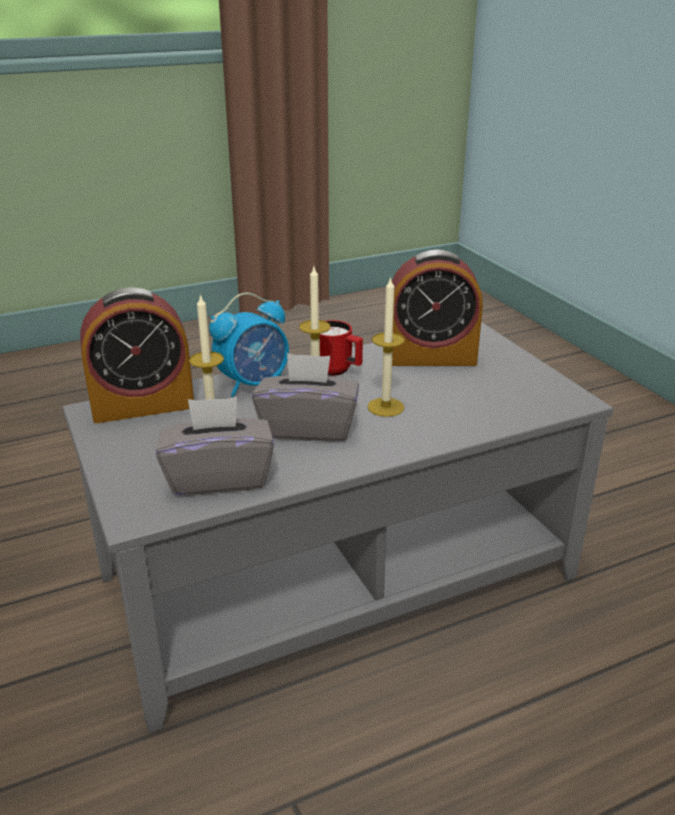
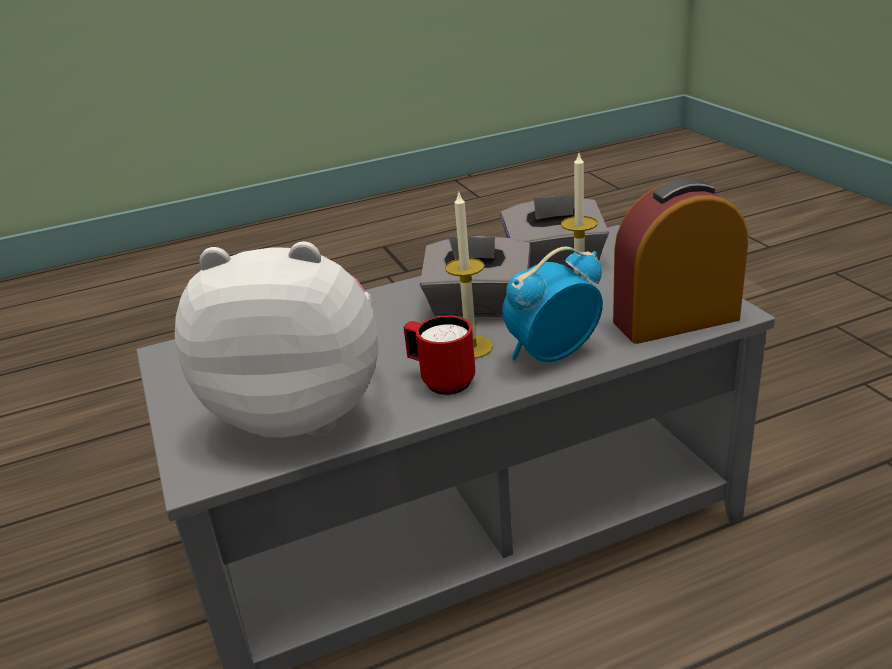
camera: 175 degrees left, 0 degrees up
(385, 407) = (390, 333): candle -> none
(430, 357) = (302, 411): alarm clock -> plush toy

